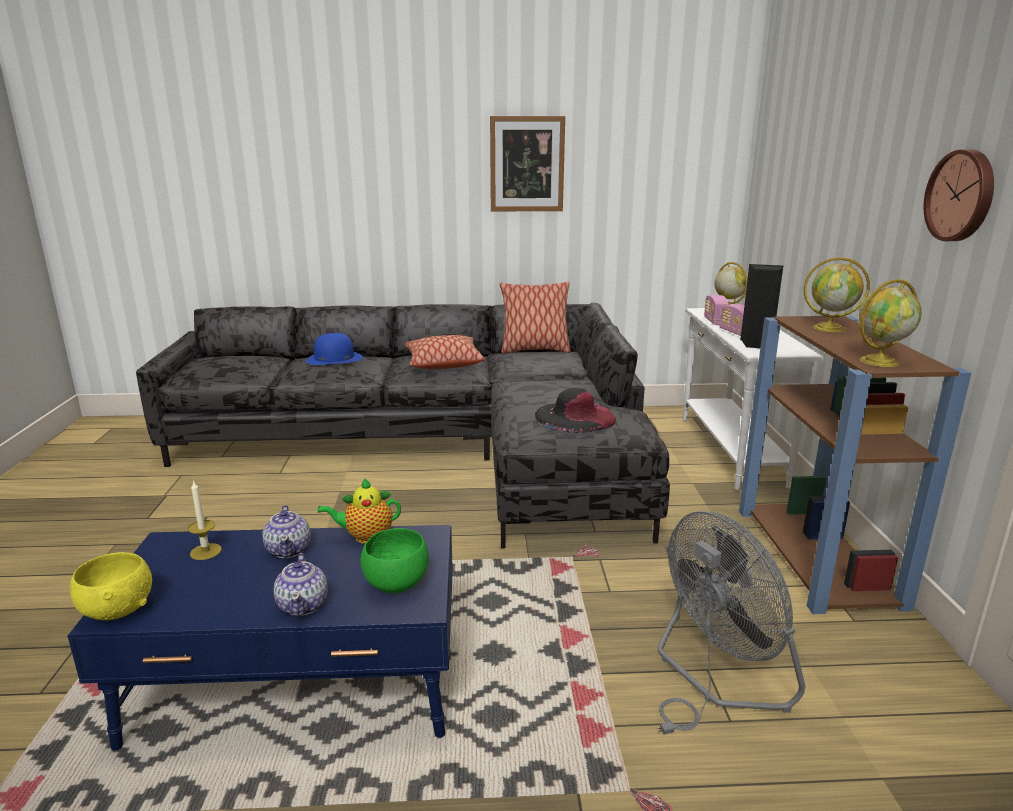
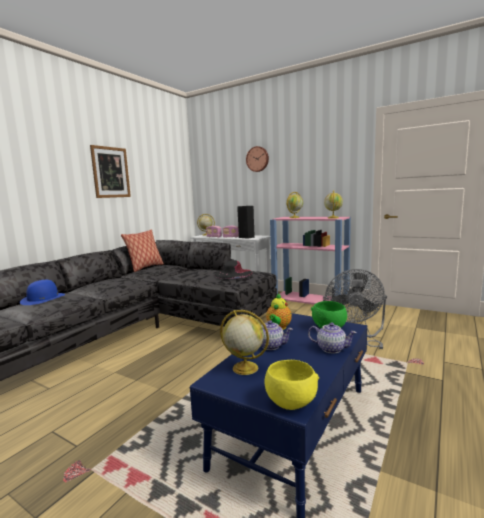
camera: 55 degrees left, 10 degrees down
(205, 551) = (244, 368): candle -> globe
(443, 363) = (115, 282): pillow -> none
(815, 556) = (310, 301): brown bookcase -> pink bookcase
(962, 196) = (327, 167): wall clock -> wall clock (257, 159)

